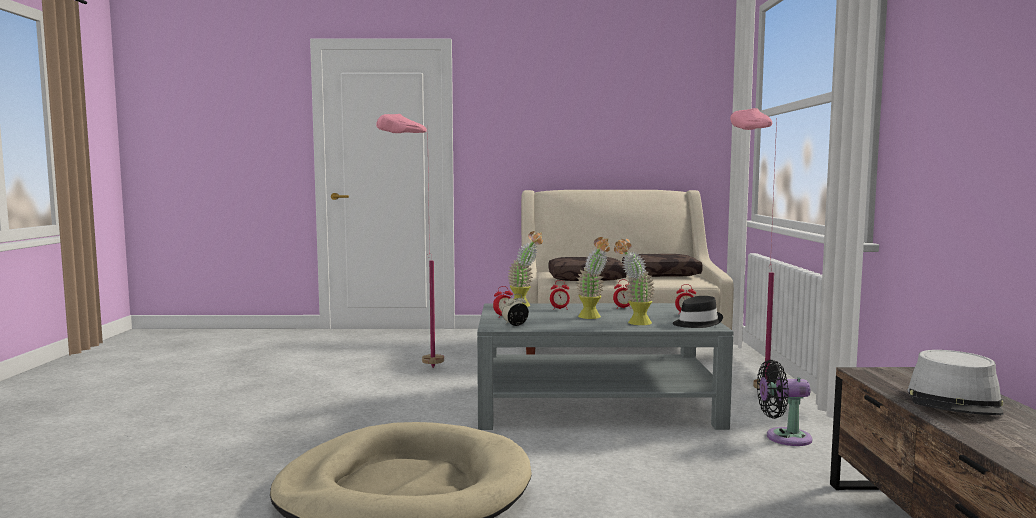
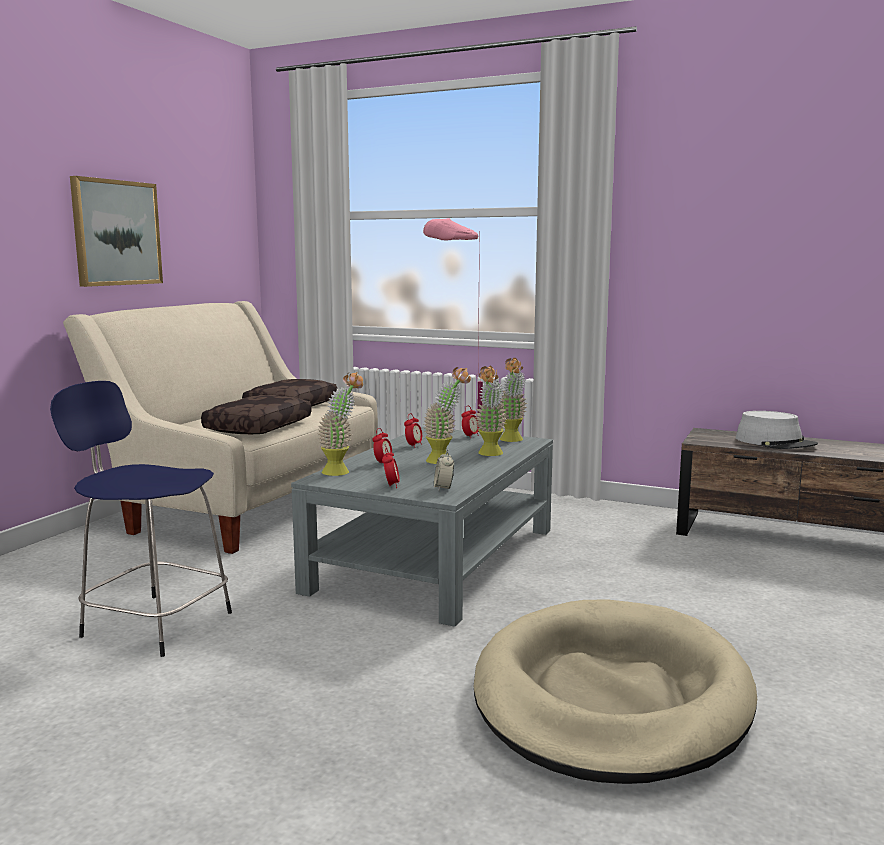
camera: 65 degrees left, 5 degrees up
(413, 369) = (153, 623): pink floor lamp -> blue stool
(575, 138) = (116, 233): none -> picture
(696, 323) = (512, 440): black hat -> potted plant
(783, 437) = (581, 521): black fan -> none

